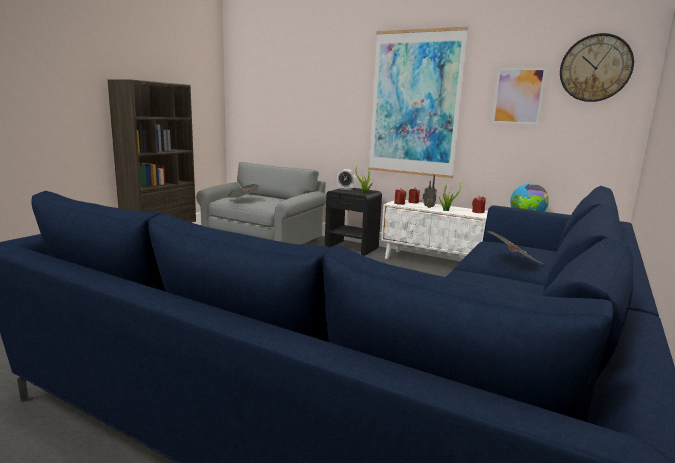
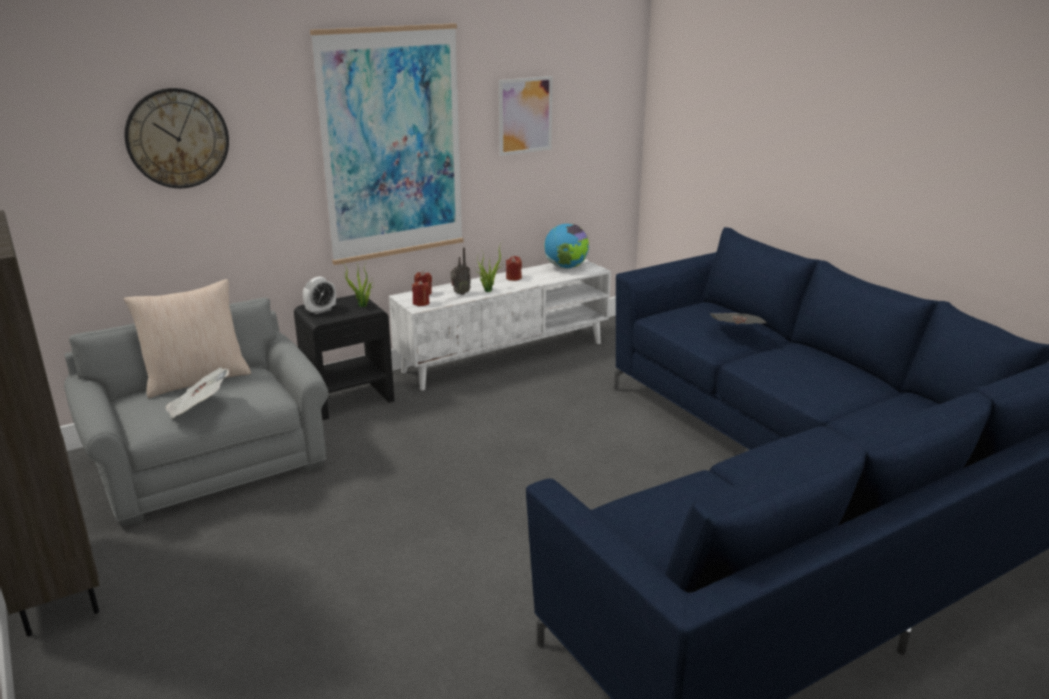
camera: 60 degrees left, 10 degrees up
(268, 196) = (196, 379): none -> beige pillow
(595, 68) = (596, 73): wall clock -> wall clock (177, 138)

